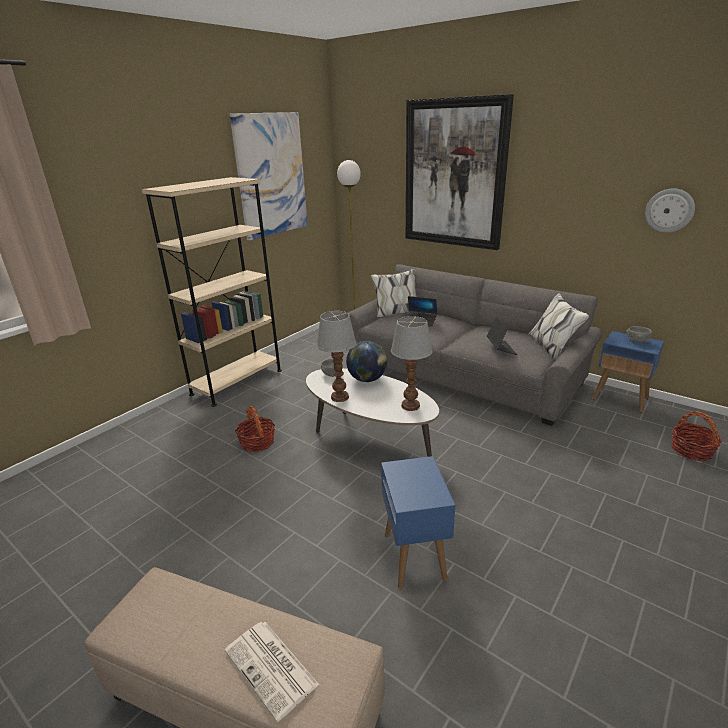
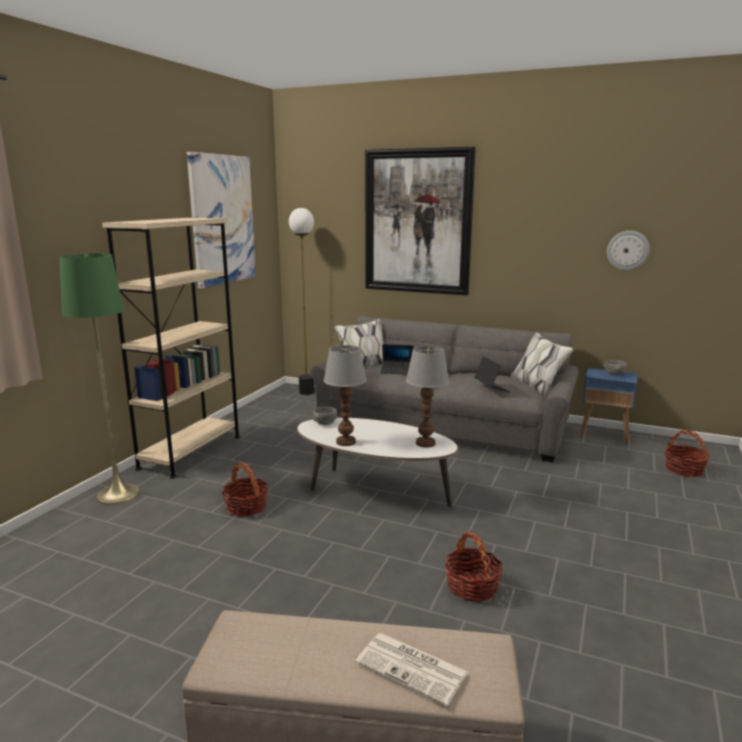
camera: 15 degrees left, 10 degrees down
(167, 418) = (118, 494): none -> green floor lamp
(367, 379) = (366, 425): globe -> none
(414, 556) = (472, 586): blue side table -> basket

